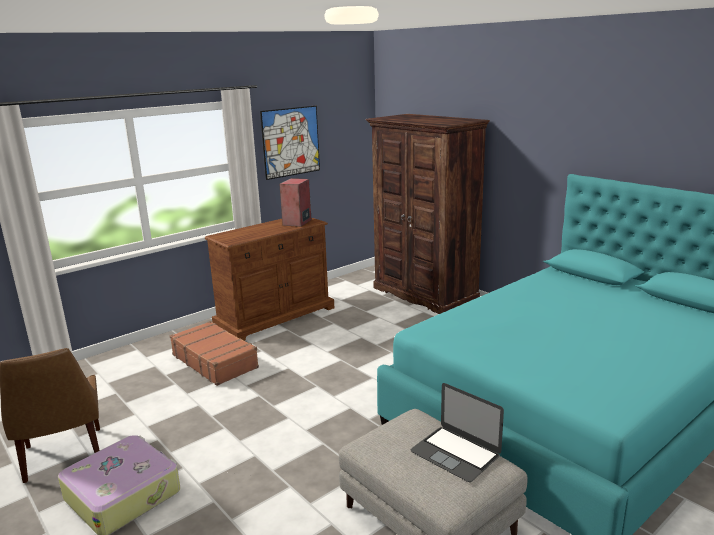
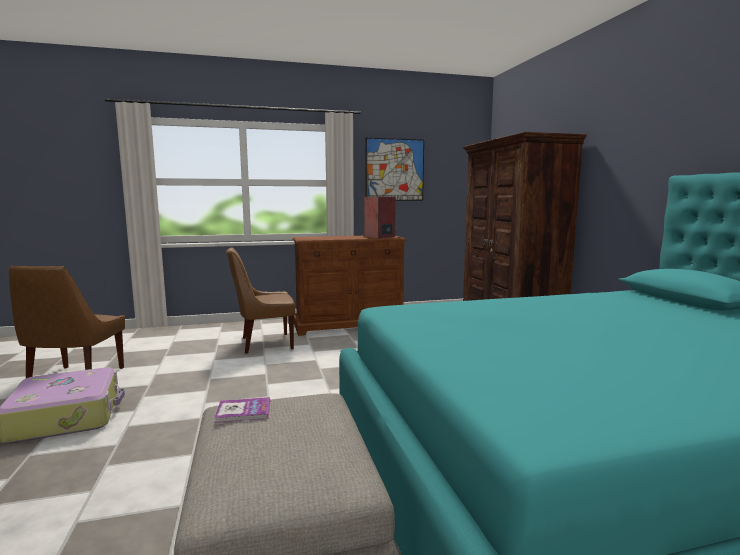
camera: 25 degrees right, 10 degrees down
(215, 361) = (264, 343): brown suitcase -> brown chair
(381, 443) = (243, 411): none -> book
(455, 453) = (311, 446): laptop -> none

